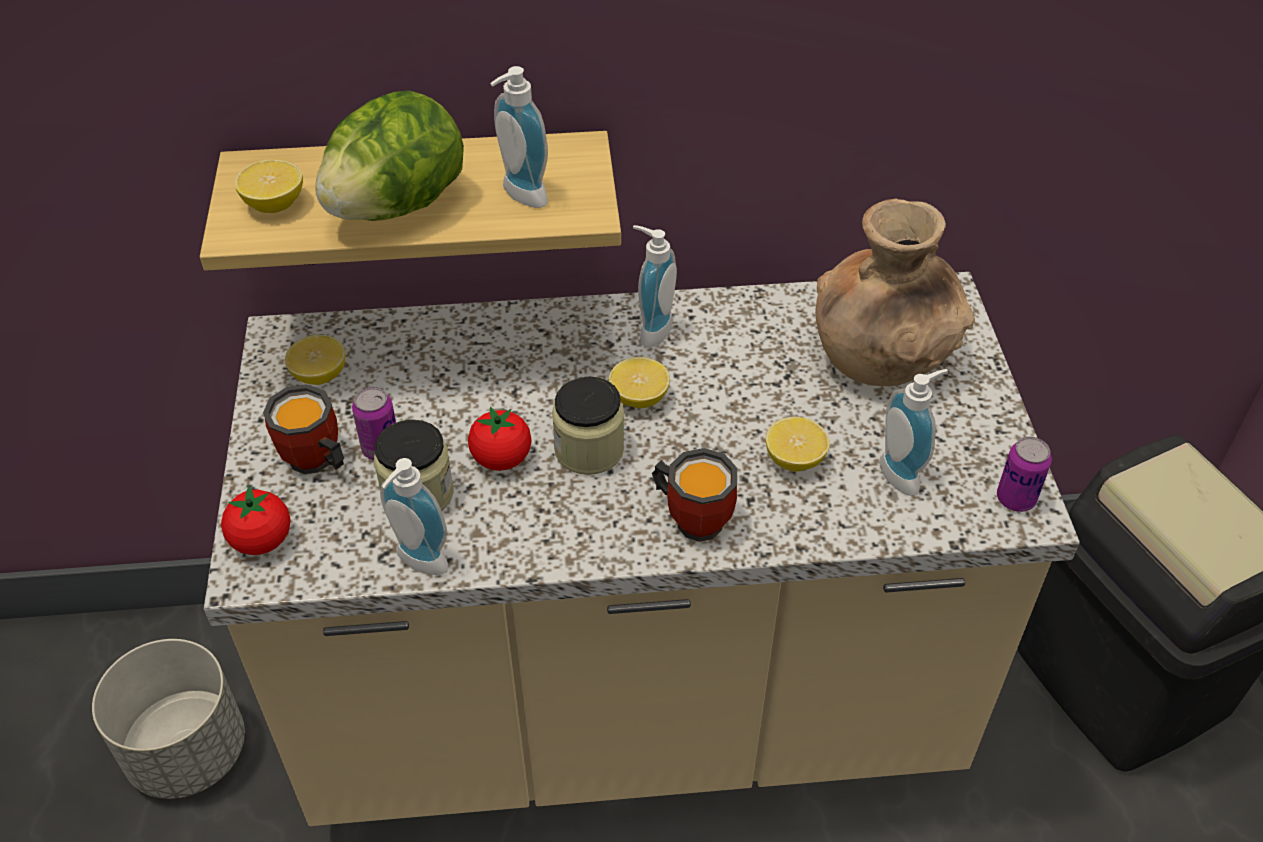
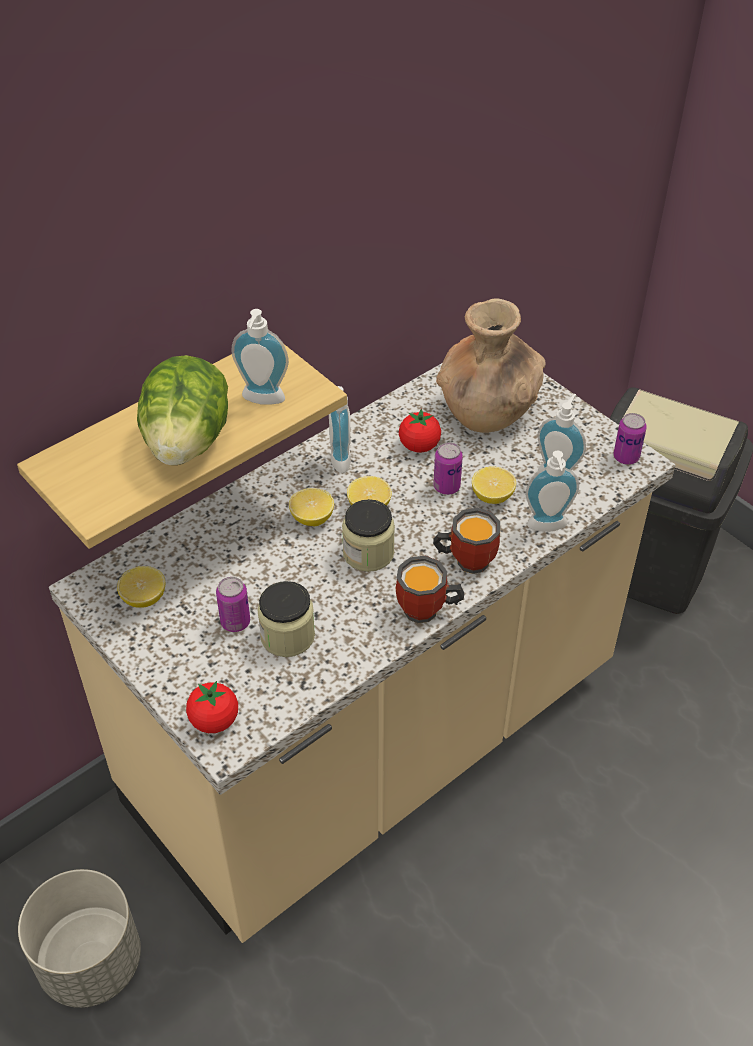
camera: 35 degrees left, 0 degrees up
(274, 204) = (100, 480): lemon -> lemon (312, 518)
(314, 464) = (200, 655): mug -> mug (427, 612)
(418, 564) = (330, 677): soap dispenser -> soap dispenser (547, 528)
(501, 458) = (319, 587): tomato -> tomato (419, 446)
(749, 421) = (446, 487): none -> can

